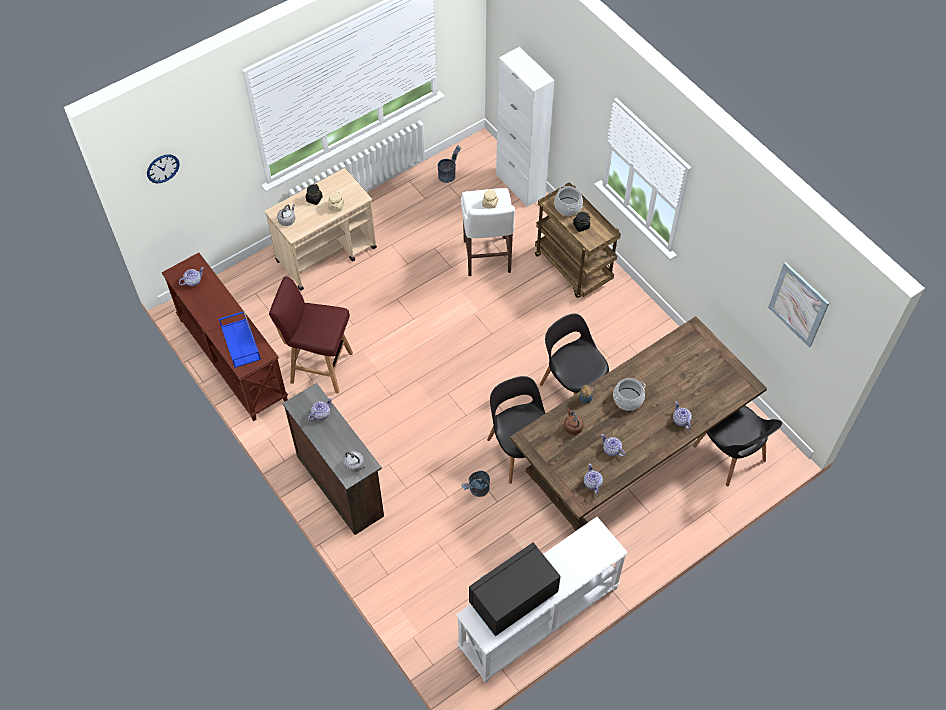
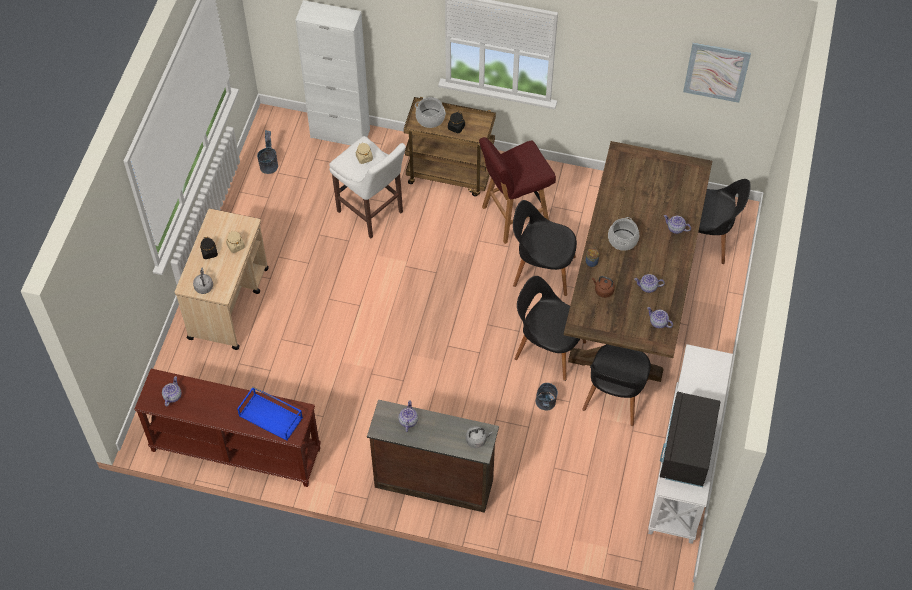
camera: 40 degrees left, 0 degrees up
(162, 168) = (98, 302): wall clock -> none
(320, 367) = (319, 401): red stool -> red stool (513, 216)
(535, 524) = (614, 396): none -> black chair

